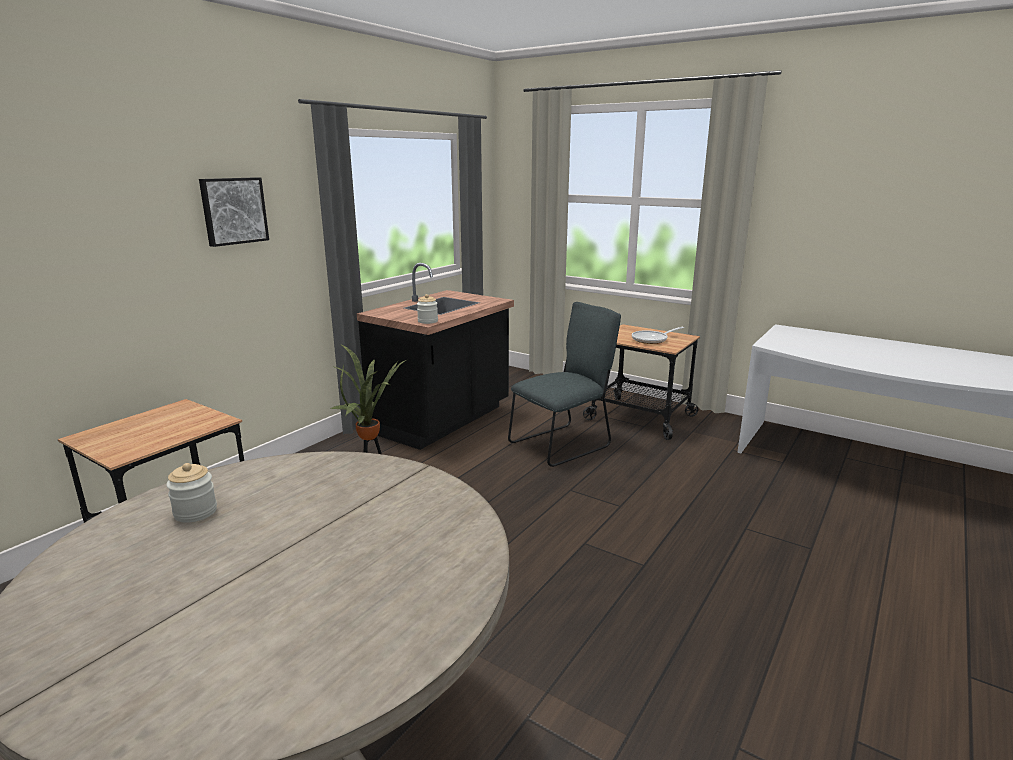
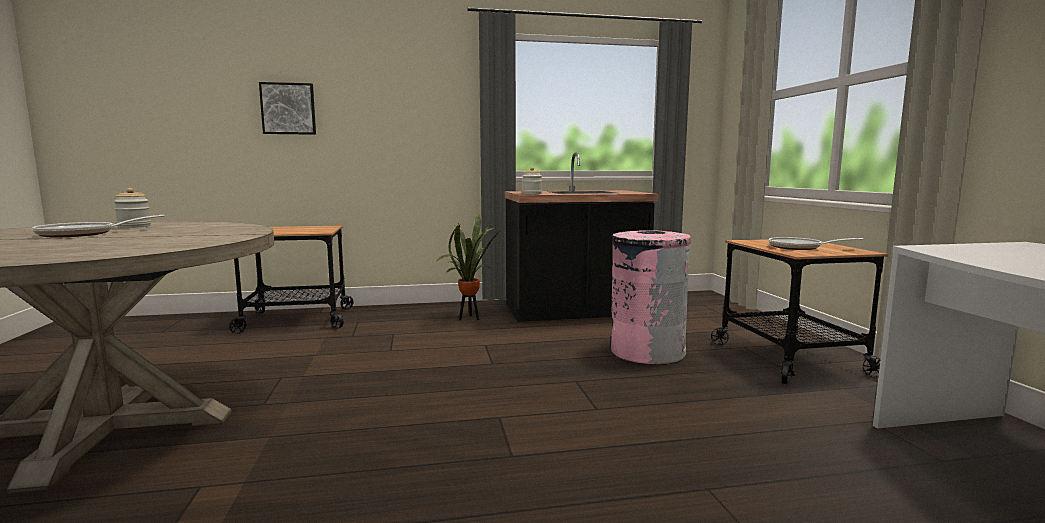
camera: 45 degrees right, 10 degrees down
(233, 211) = (407, 94): picture -> picture (288, 109)
(233, 550) = (83, 234): none -> frying pan
(563, 444) = (647, 352): grey chair -> pink trash can

